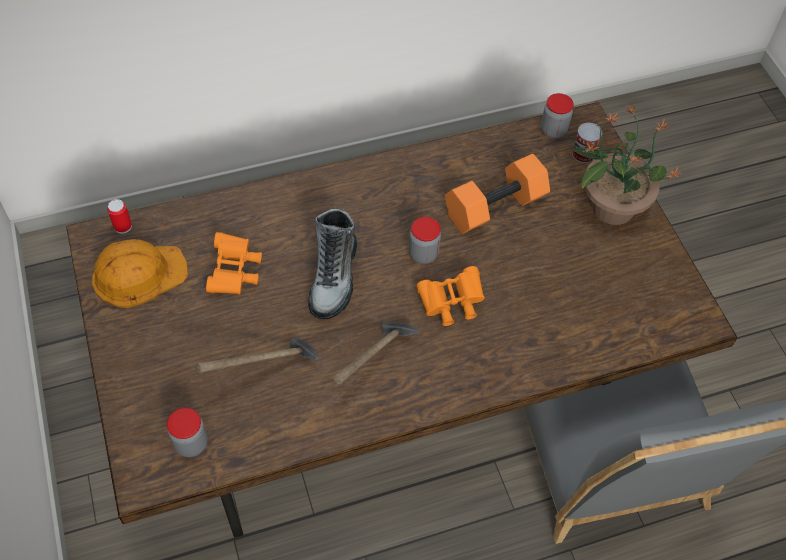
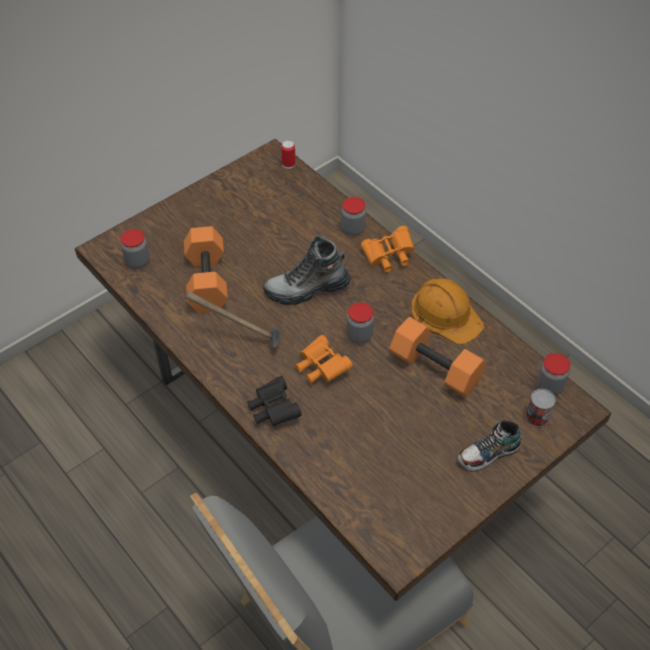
camera: 70 degrees right, 5 degrees down
(138, 274) = (254, 186): orange hard hat -> orange hard hat (446, 314)
(235, 272) = (282, 233): orange binoculars -> orange binoculars (388, 257)
(266, 376) = (205, 280): hammer -> orange dumbbell
(268, 203) = (353, 229): none -> jar
(488, 367) = (273, 409): none -> black binoculars
(611, 206) = (488, 454): potted plant -> shoe

